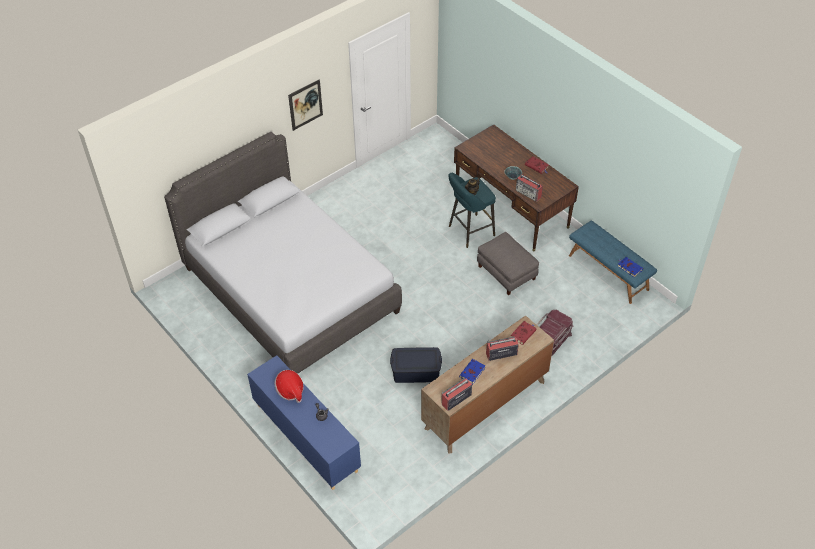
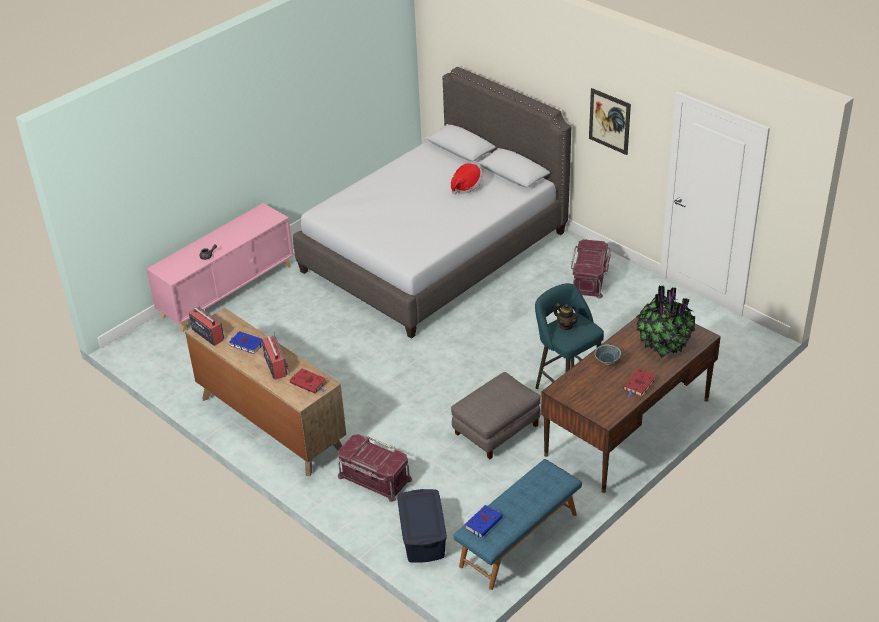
camera: 85 degrees right, 10 degrees down
(290, 390) = (240, 232): hat -> hat (466, 187)
(306, 437) = (227, 291): blue cabinet -> pink cabinet
(351, 203) = (590, 279): none -> red storage box
(416, 372) = (319, 361): blue storage box -> blue storage box (422, 537)
(498, 149) = (663, 344): none -> potted plant
(528, 193) = (577, 379): radio -> none

